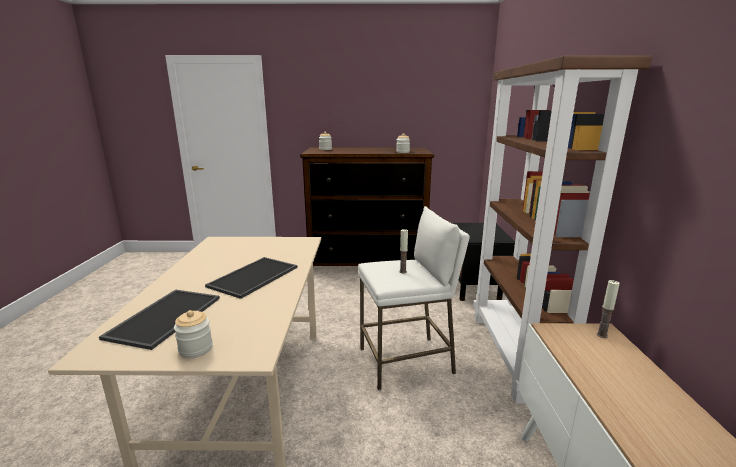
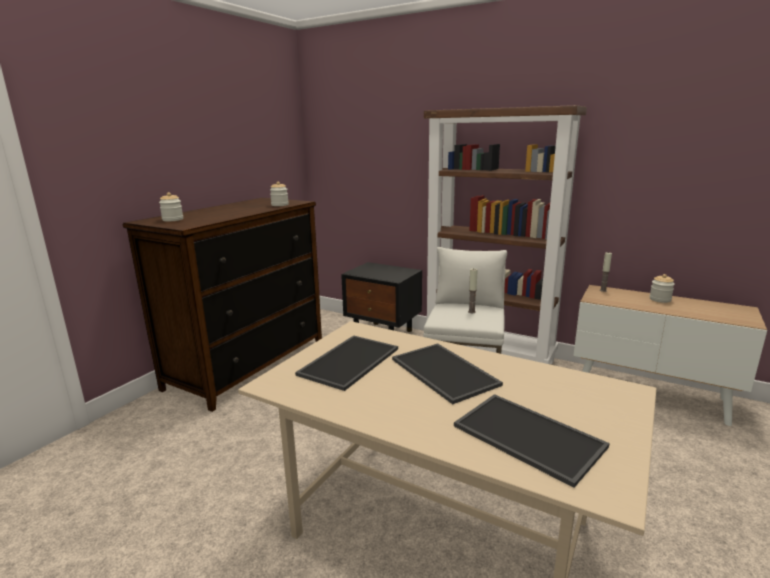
camera: 60 degrees left, 0 degrees up
(196, 349) = (612, 420): jar -> jar (660, 299)
(255, 249) = (348, 360): none -> tray

